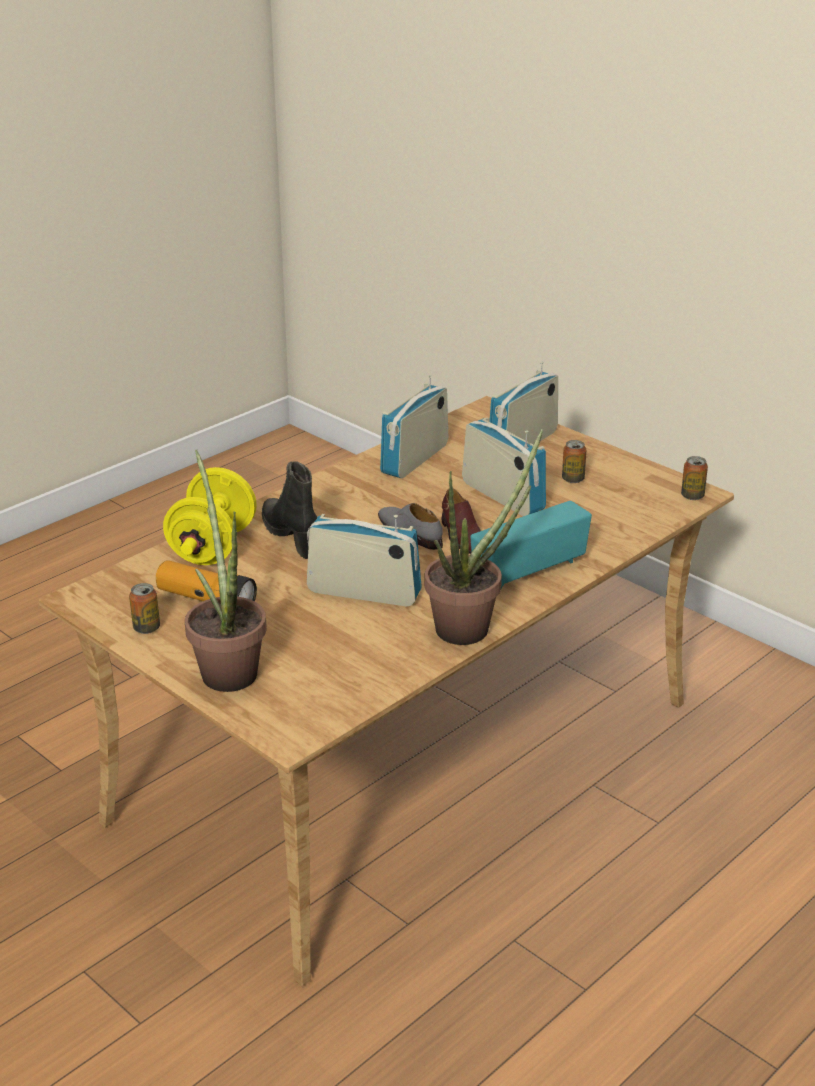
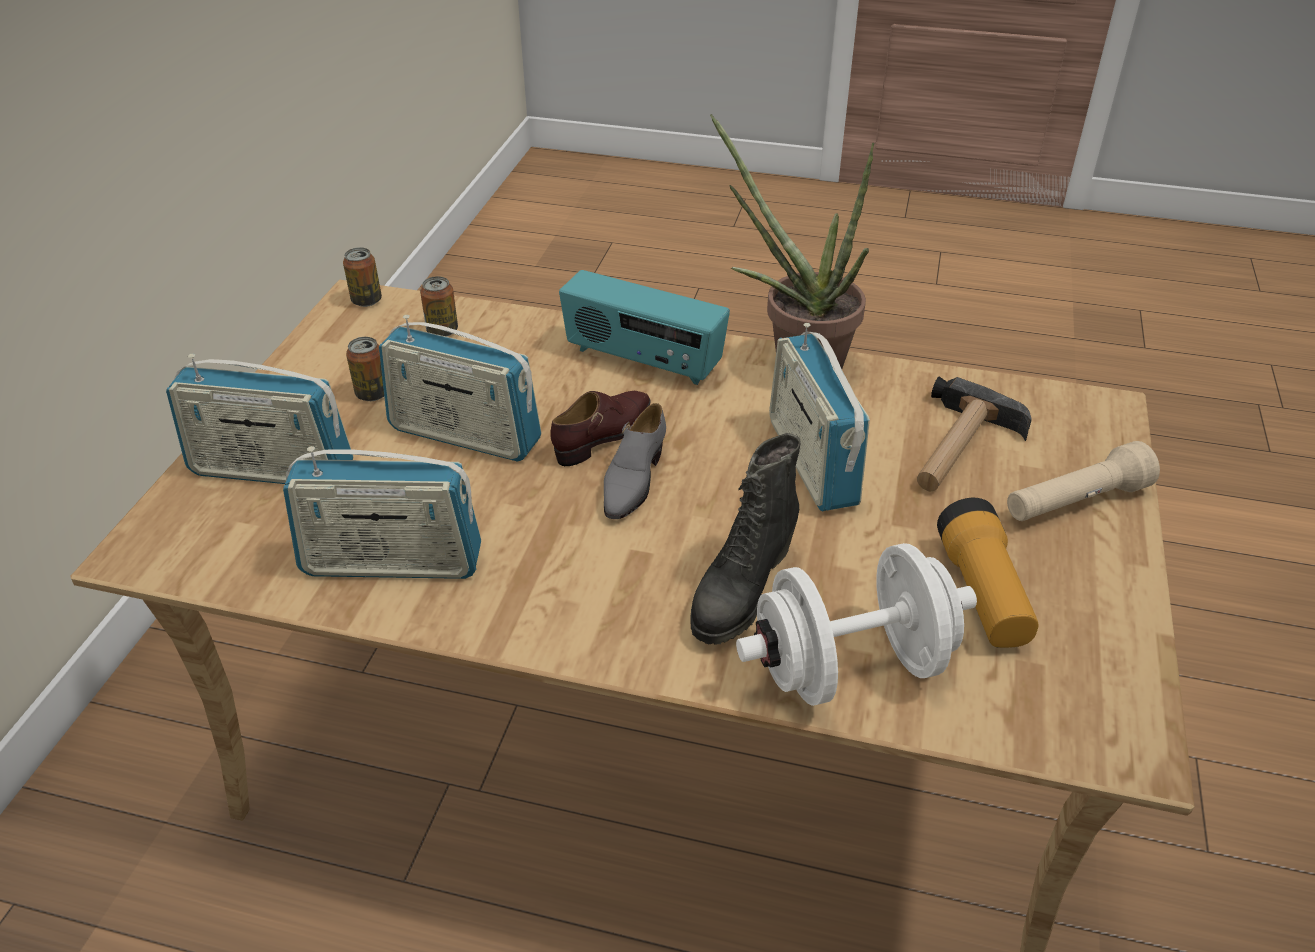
camera: 120 degrees left, 10 degrees up
(146, 628) = (1100, 620): can -> can (442, 331)
(213, 547) = (850, 667): yellow dumbbell -> white dumbbell
(227, 668) = (1075, 502): potted plant -> beige flashlight
(319, 649) = (958, 448): none -> hammer
(503, 496) = (464, 435): radio -> radio turned 90 degrees counterclockwise

